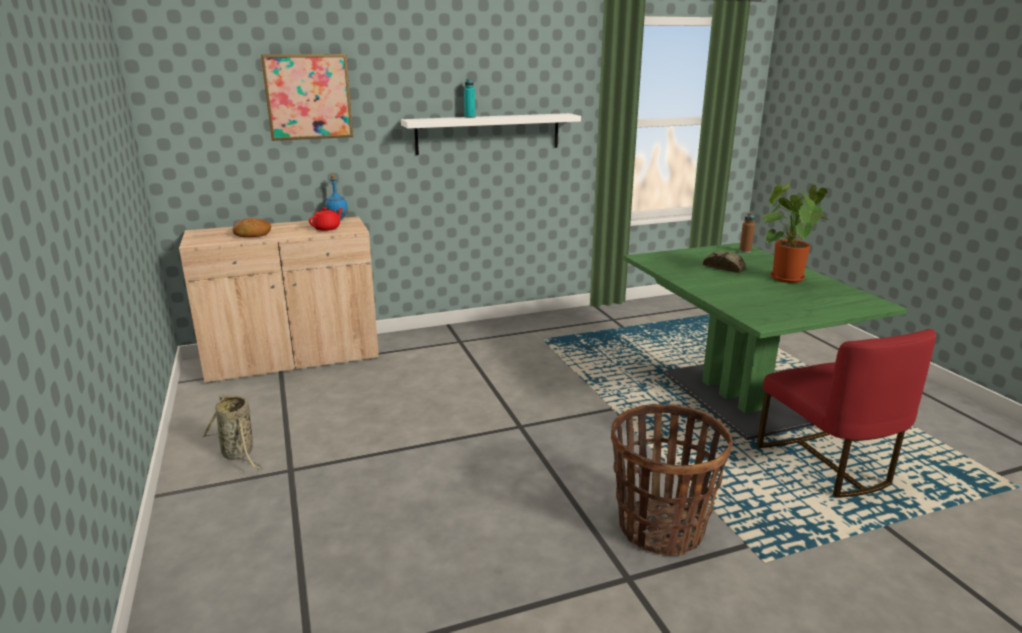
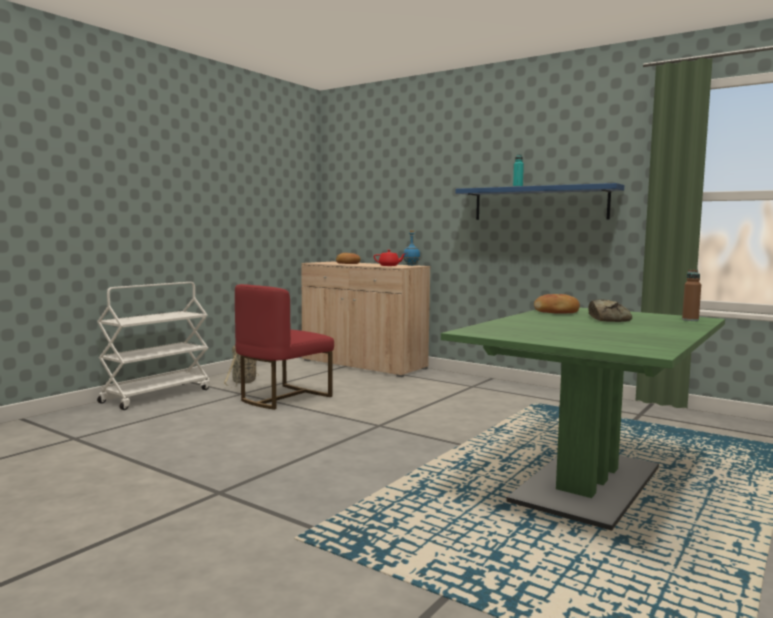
camera: 55 degrees right, 15 degrees down
(190, 541) = (156, 395): none -> white cart
(308, 97) = (408, 173): picture -> none
(488, 133) = (539, 203): white shelf -> blue shelf
(660, 527) = (299, 491): basket -> none
(672, 267) = (556, 312): none -> bread
(784, 277) = (639, 330): potted plant -> none
(827, 465) = (530, 549): red chair -> red chair (282, 398)

